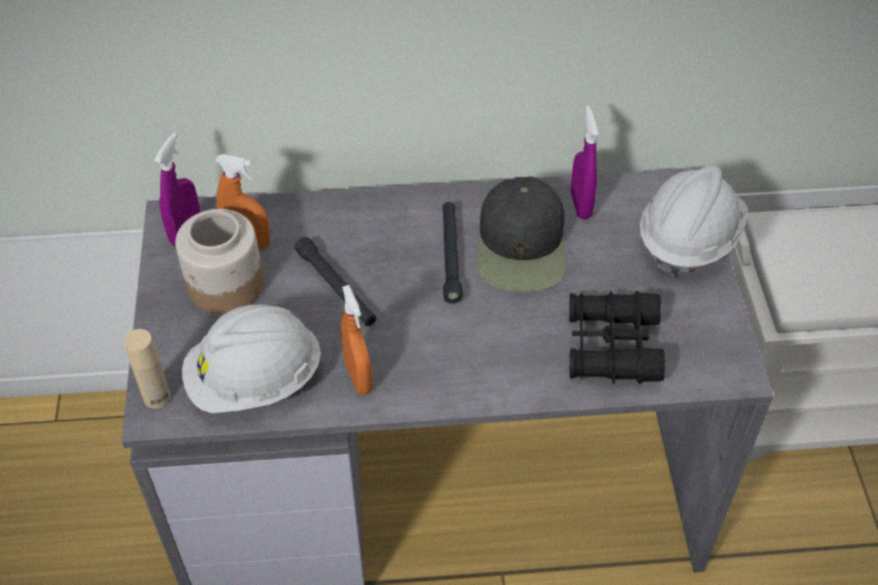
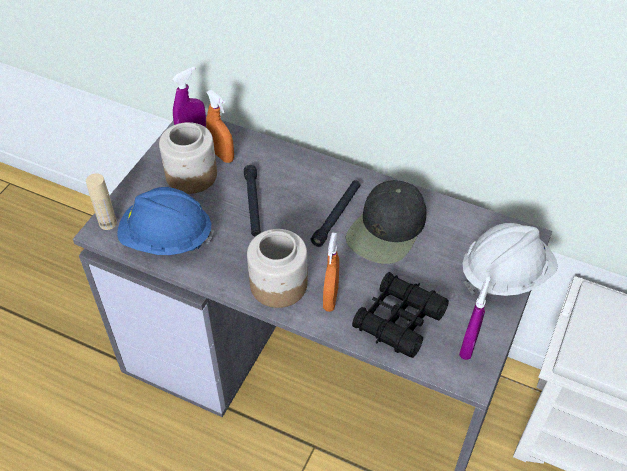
camera: 30 degrees right, 0 degrees up
(255, 381) = (167, 239): white hard hat -> blue hard hat
(358, 377) = (226, 264): orange spray bottle -> orange spray bottle (330, 298)
(441, 371) = (278, 284): none -> jar
(580, 205) = (446, 219): purple spray bottle -> purple spray bottle (468, 345)

